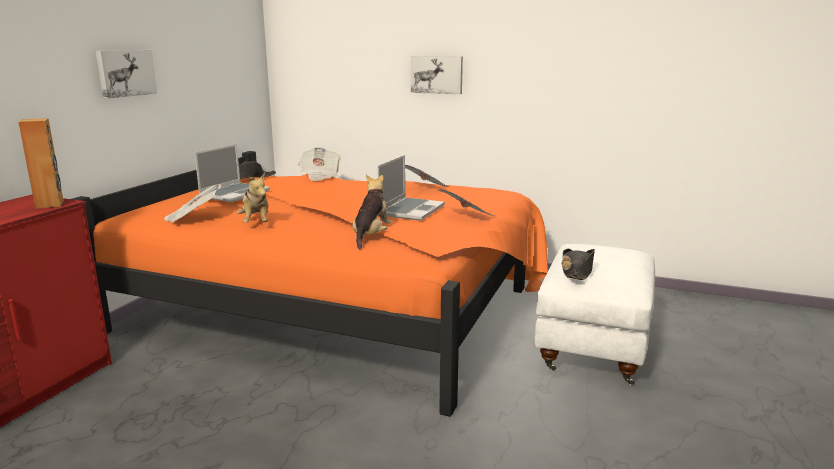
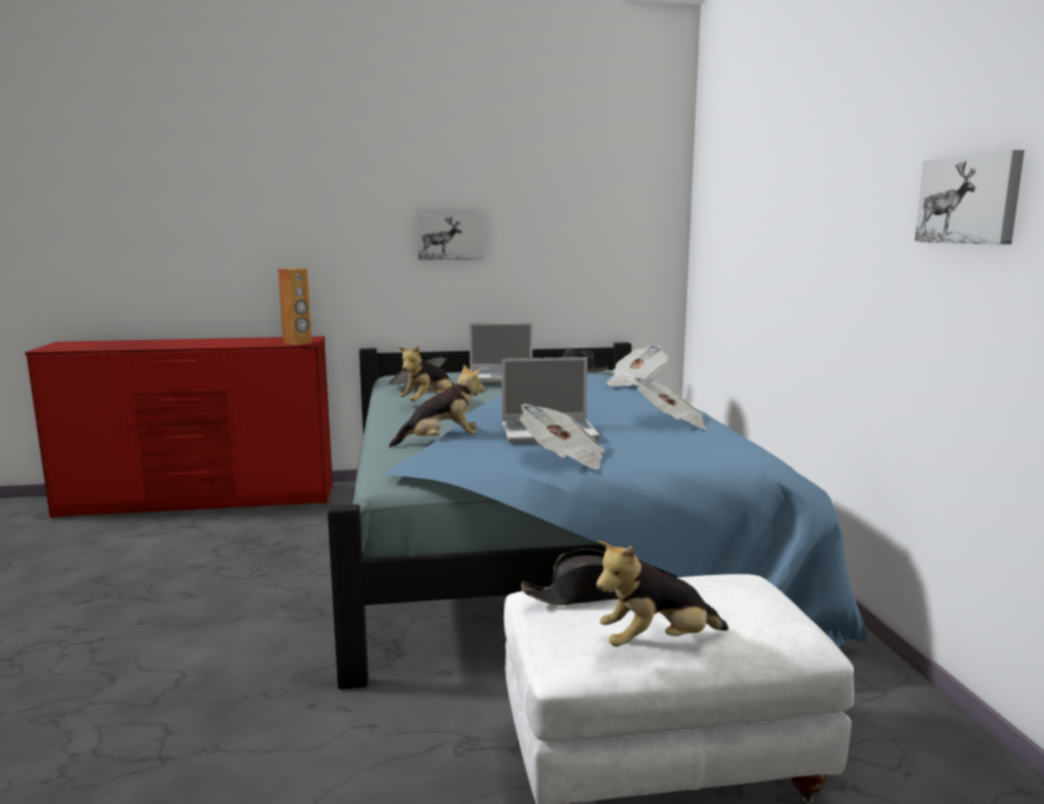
camera: 60 degrees right, 5 degrees down
(341, 307) = (545, 549): orange bed -> blue bed
(437, 74) = (807, 253): picture -> picture (970, 200)
(633, 272) = (657, 643): none -> plush toy

